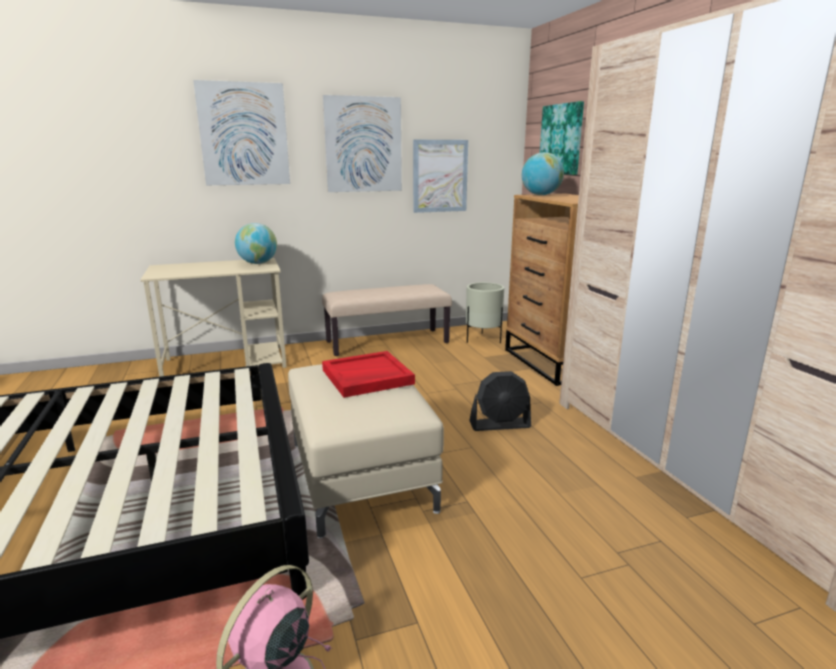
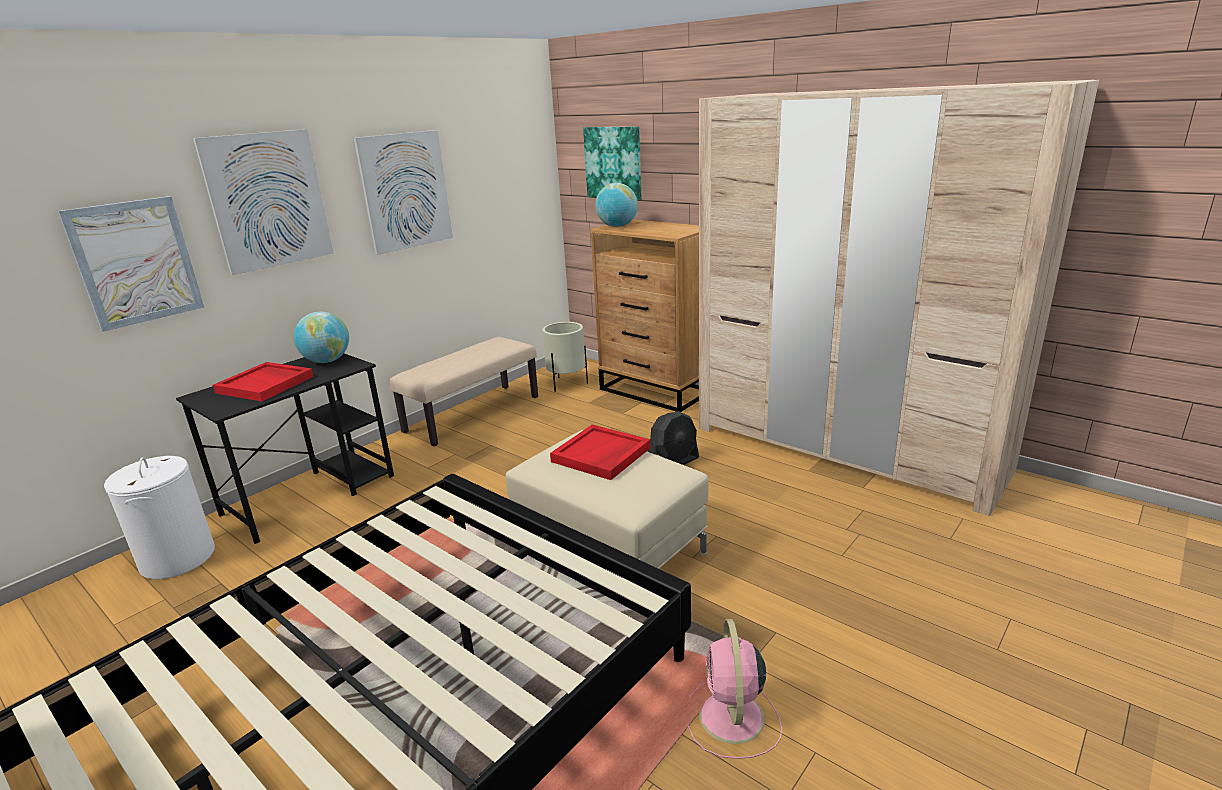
camera: 30 degrees left, 5 degrees up
(116, 376) = (177, 558): none -> white laundry basket
(202, 268) = (266, 384): none -> red tray
(226, 363) = (311, 494): beige desk -> black desk
(440, 176) = (486, 214): picture -> picture (136, 262)

